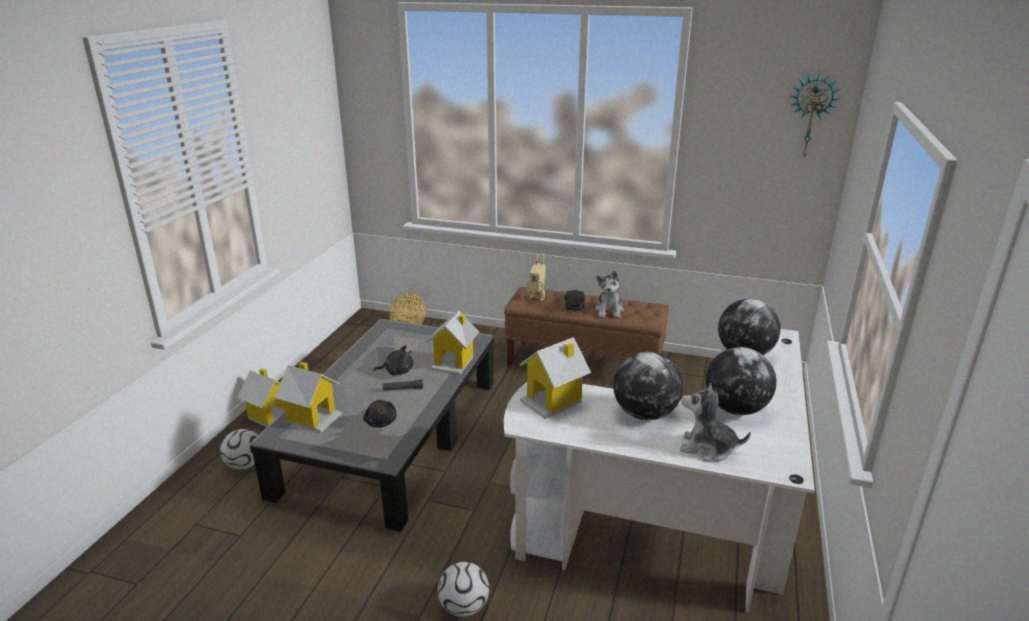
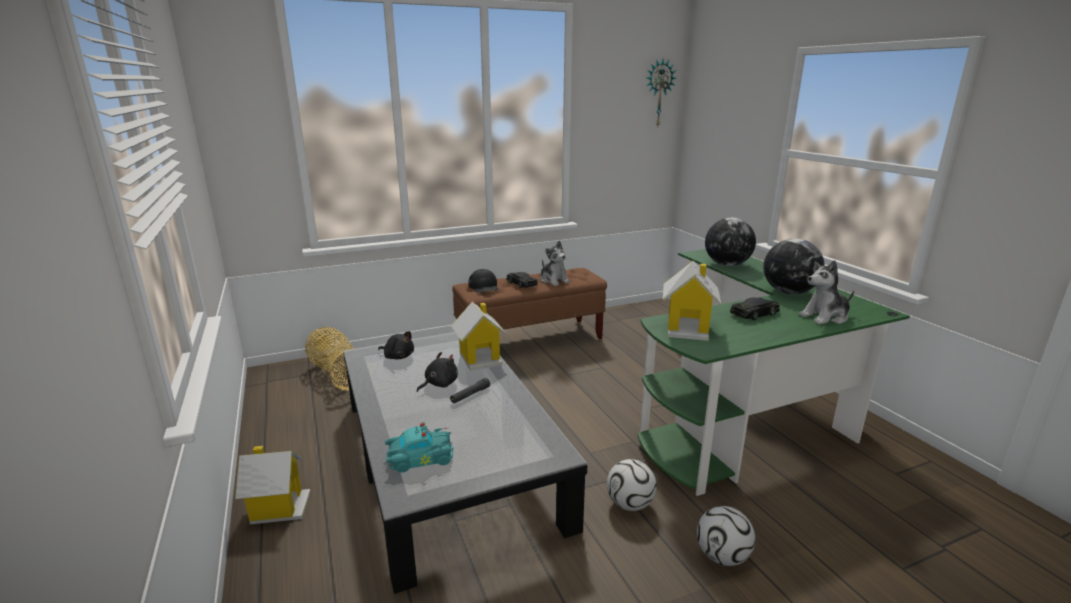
camera: 40 degrees left, 5 degrees down
(245, 465) = (317, 572): football -> football (629, 504)
(312, 417) = (418, 458): toy house -> turquoise toy car
(380, 422) = (497, 429): black plush toy -> black plush toy (398, 356)
(537, 297) = (484, 287): toy robot -> black cap
(645, 414) = (755, 313): globe -> black toy car
(679, 521) = (745, 411): white desk -> green desk

